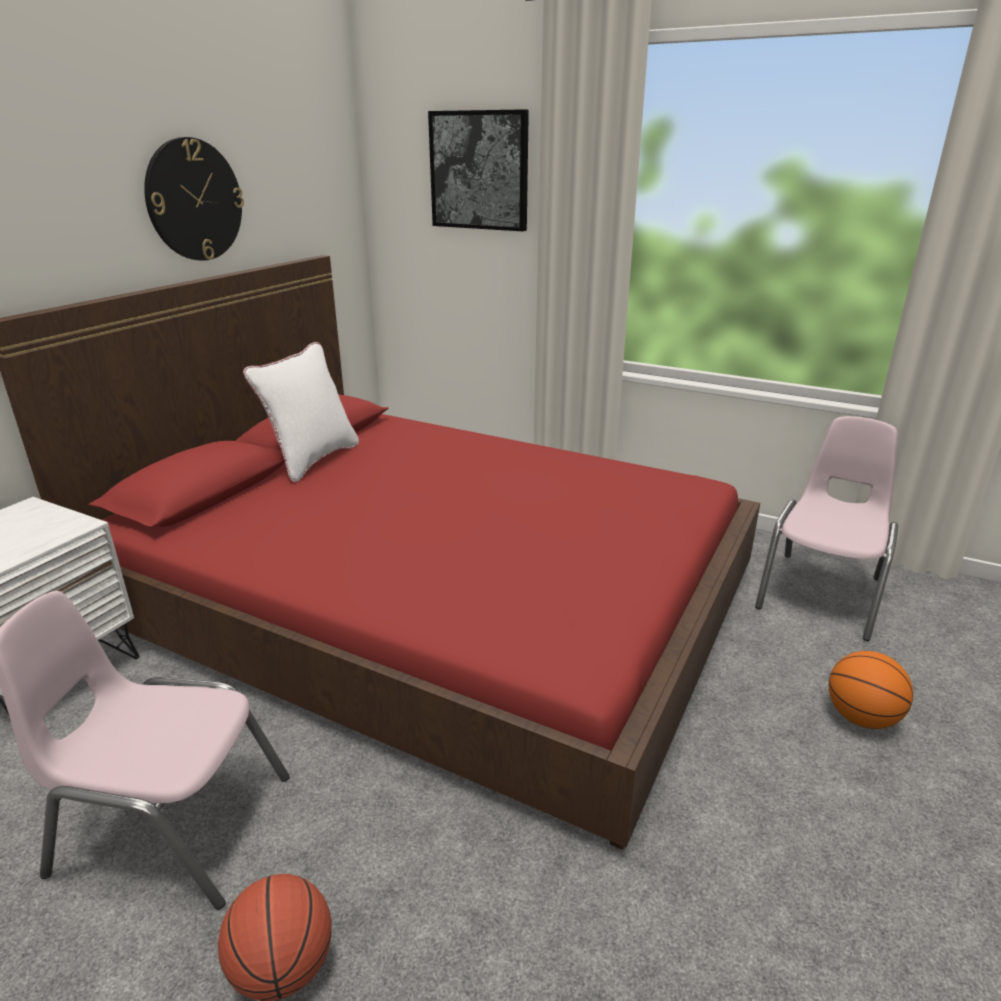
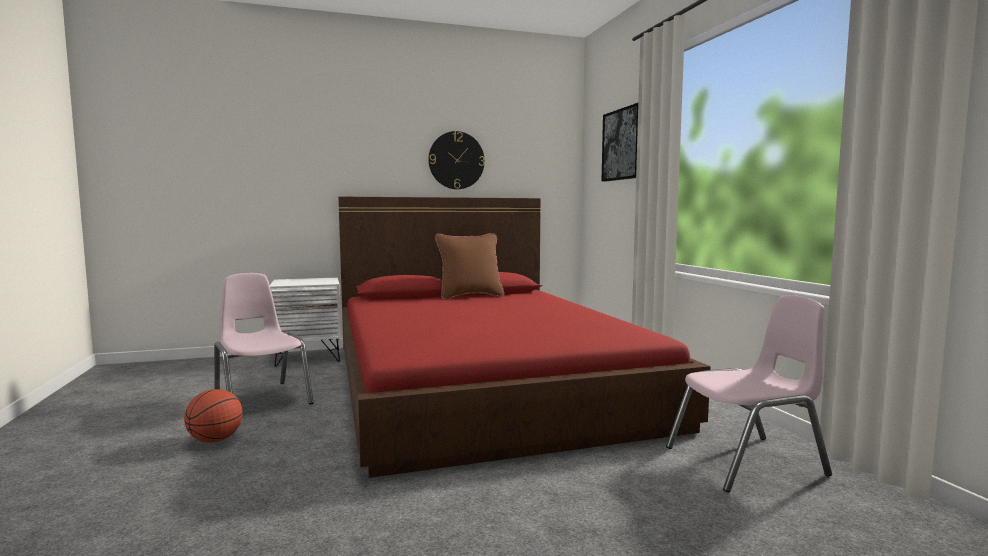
camera: 45 degrees right, 20 degrees down
(312, 460) = (470, 296): white pillow -> brown pillow
(861, 717) = (622, 513): basketball -> none

